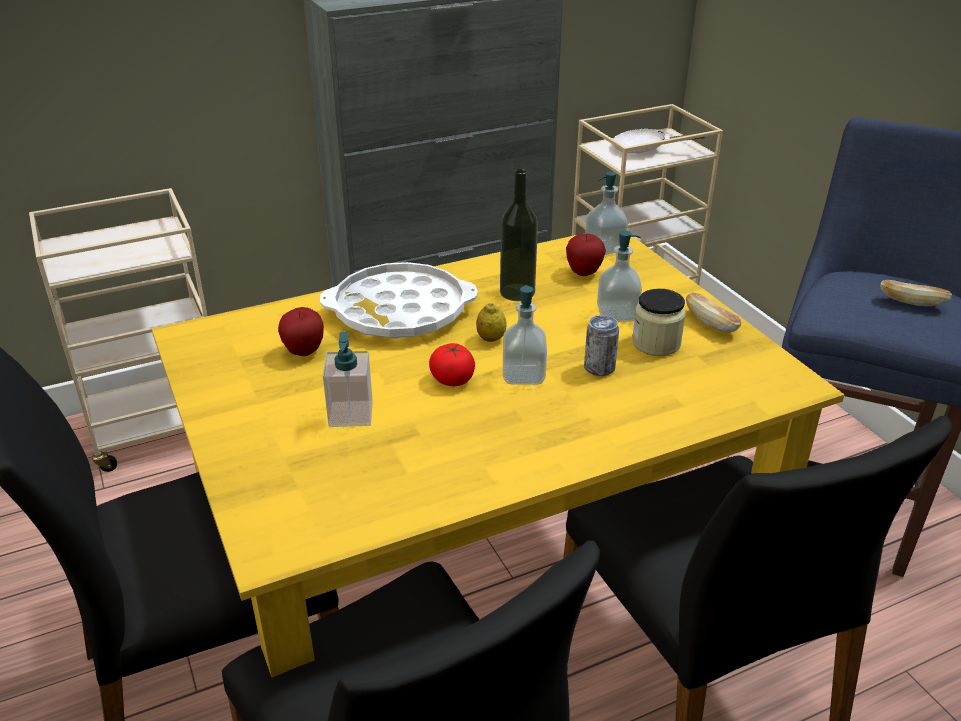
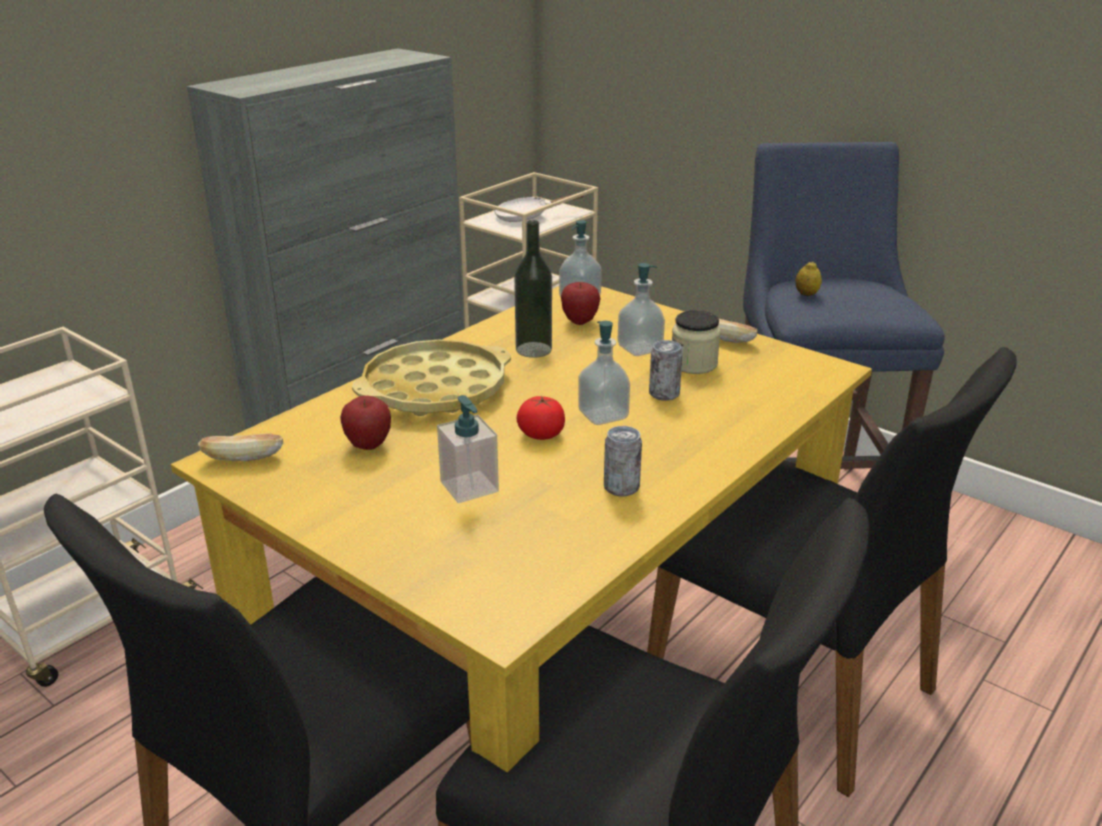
camera: 25 degrees left, 5 degrees down
(400, 311) = (435, 389): white tray -> yellow tray
(478, 453) = (621, 487): none -> can
(491, 339) = (545, 392): lemon -> lemon (806, 294)
(911, 303) = (858, 293): bread -> bread (243, 458)

